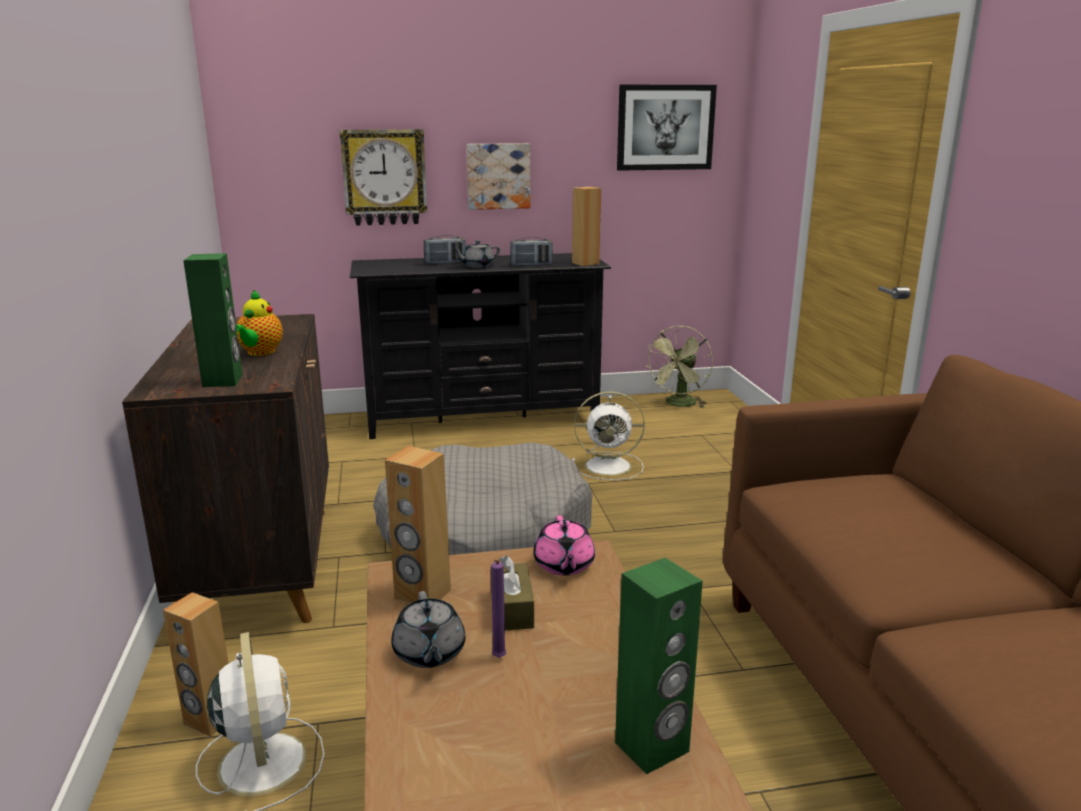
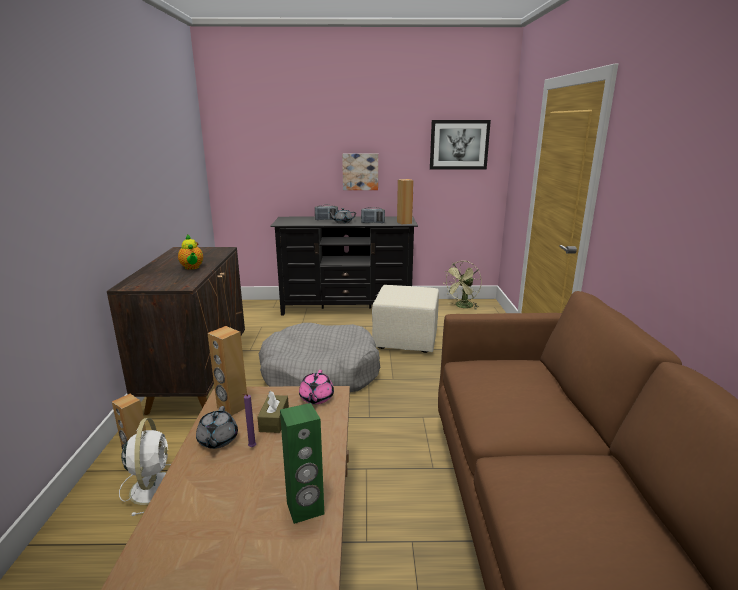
camera: 10 degrees right, 0 degrees up
(223, 381) = (162, 282): green speaker -> none
(260, 353) = (192, 268): teapot -> teapot turned 45 degrees counterclockwise
(384, 177) = (297, 171): wall clock -> none
(610, 466) = (406, 340): white fan -> beige ottoman

